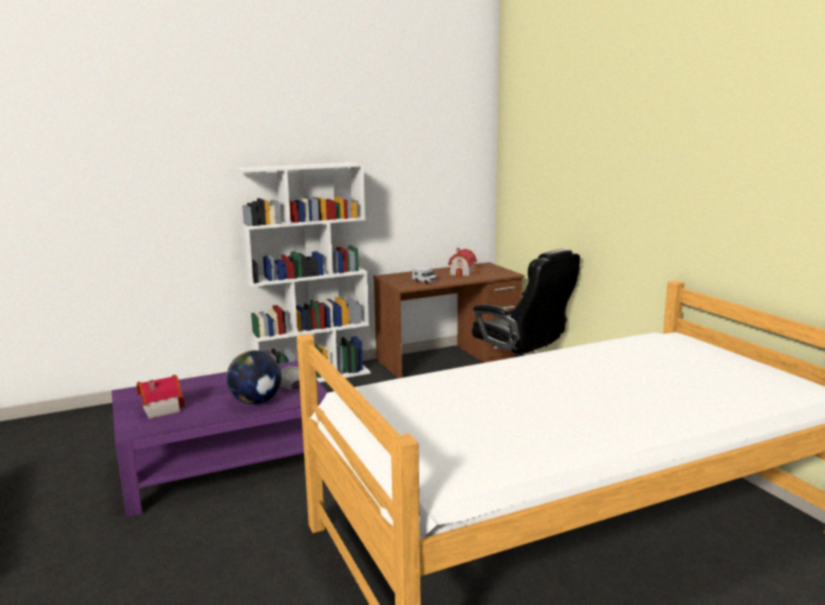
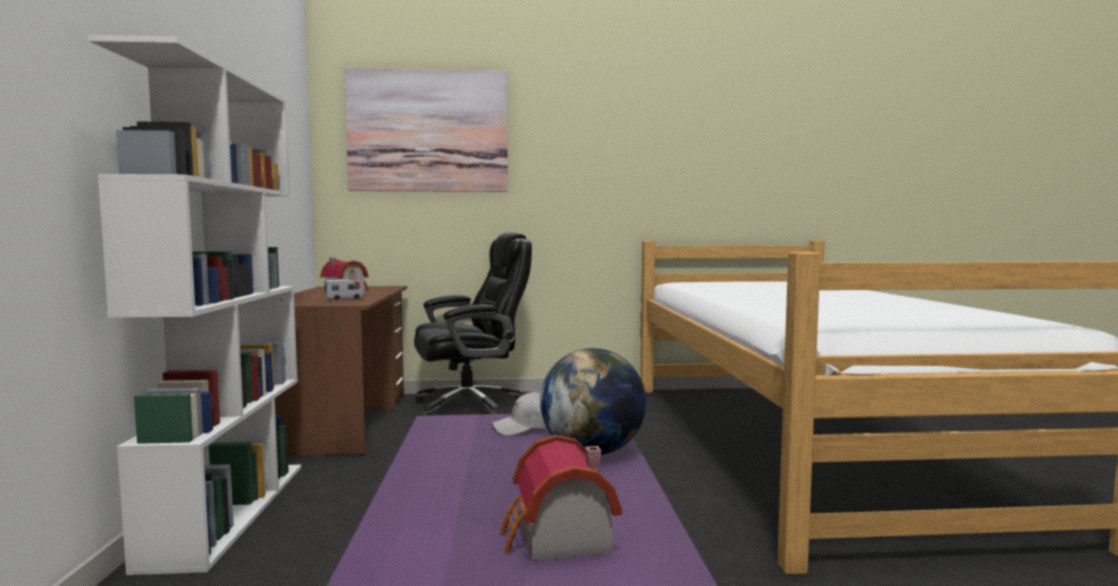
camera: 70 degrees left, 10 degrees down
(546, 150) = (428, 131): none -> picture

